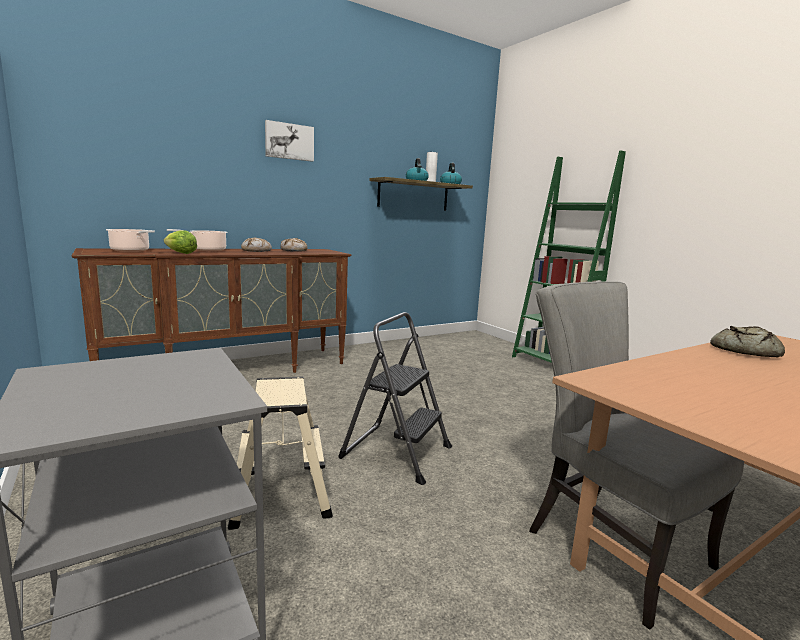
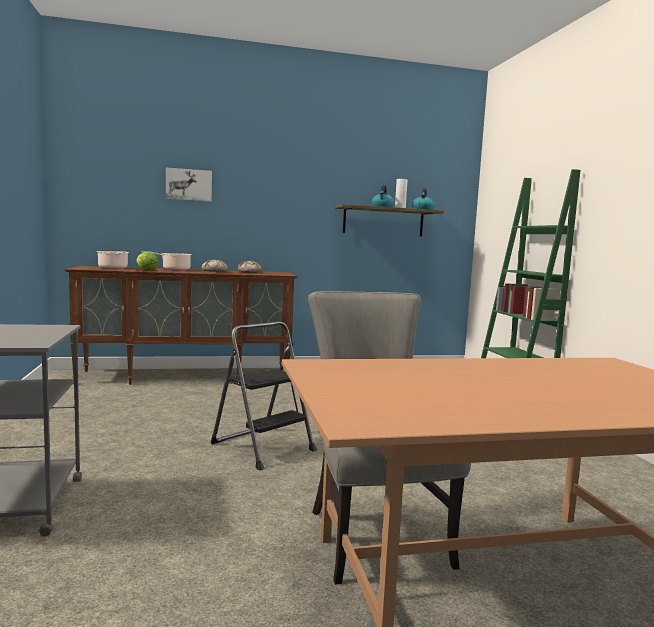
camera: 20 degrees right, 5 degrees down
(281, 493) = (146, 456): beige step ladder -> none
(289, 141) = (255, 176): picture -> picture (189, 185)
(743, 350) = (528, 364): bread -> none

